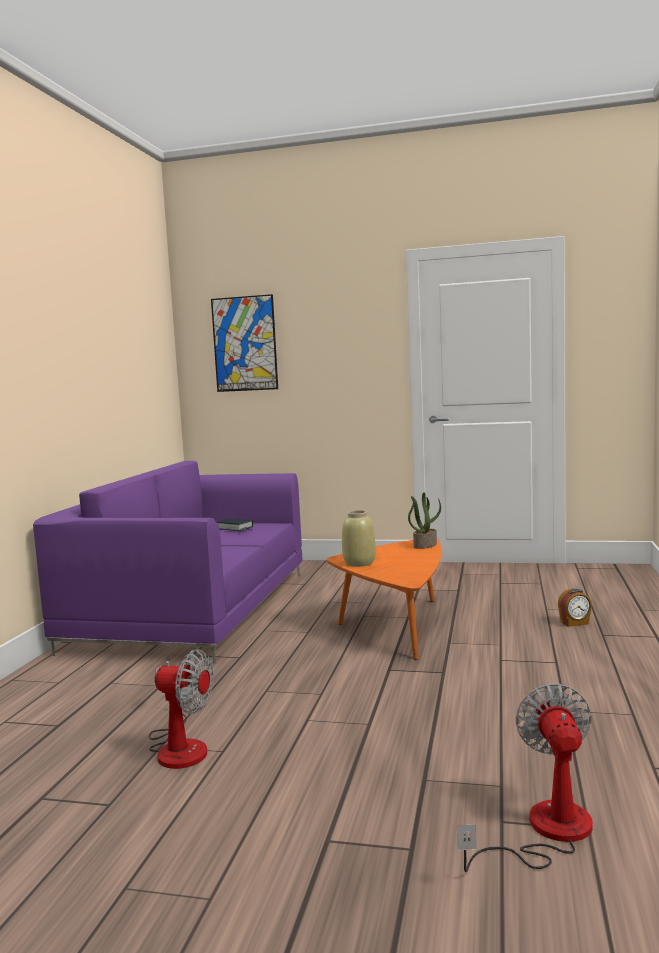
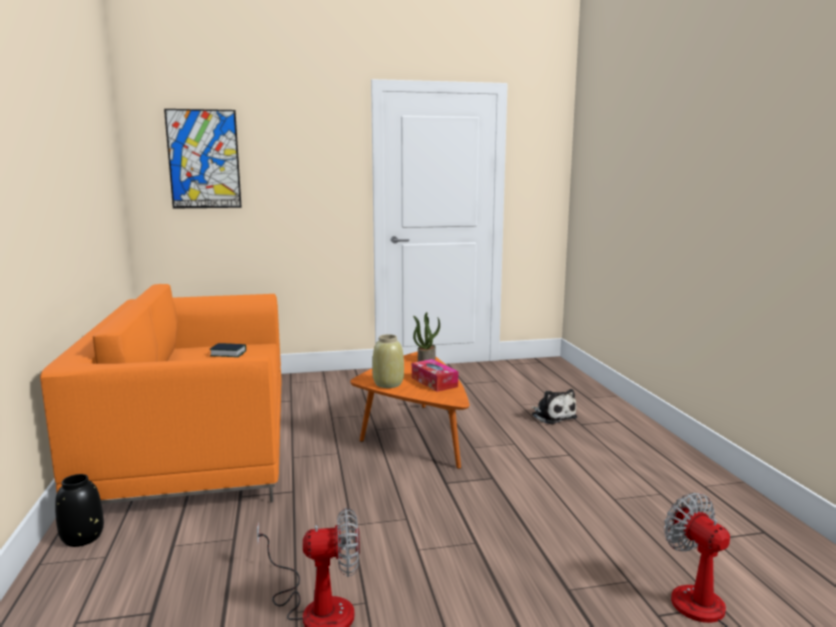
camera: 25 degrees left, 5 degrees up
(53, 667) = (82, 537): none -> black vase
(193, 609) = (195, 442): purple sofa -> orange sofa
(408, 565) = (434, 382): none -> tissue box
(574, 623) = (552, 416): alarm clock -> plush toy

